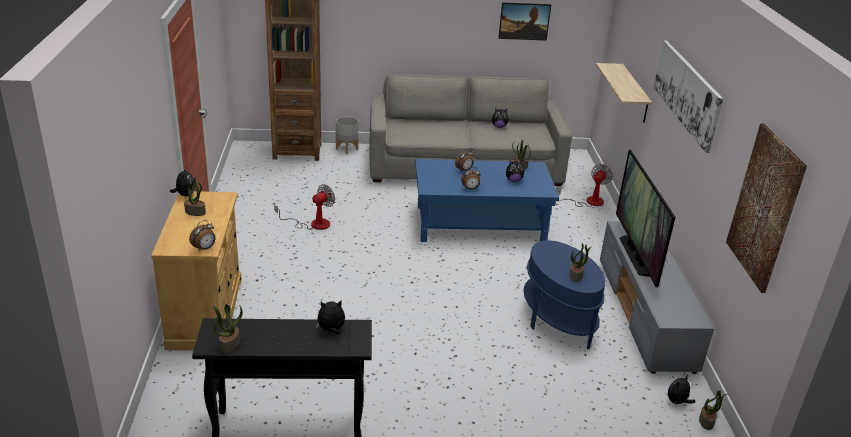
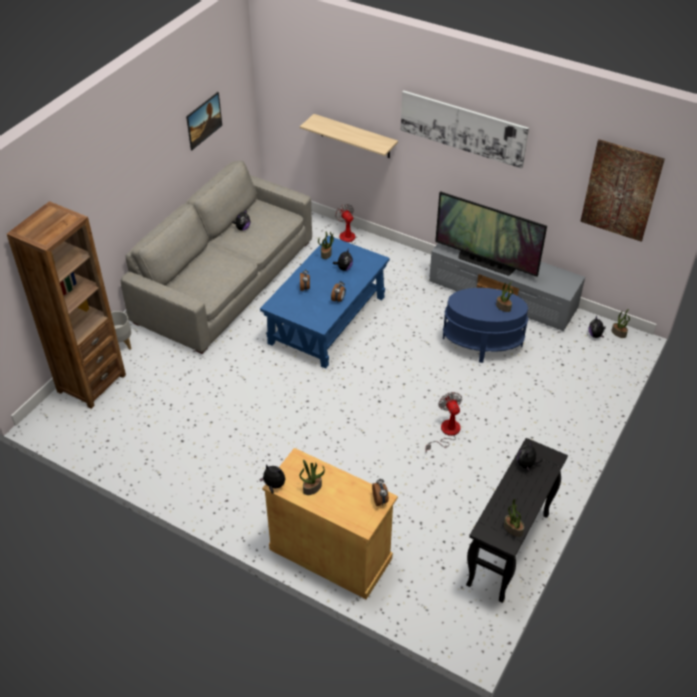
camera: 55 degrees left, 15 degrees up
(313, 224) = (242, 427): fan -> fan (446, 432)

